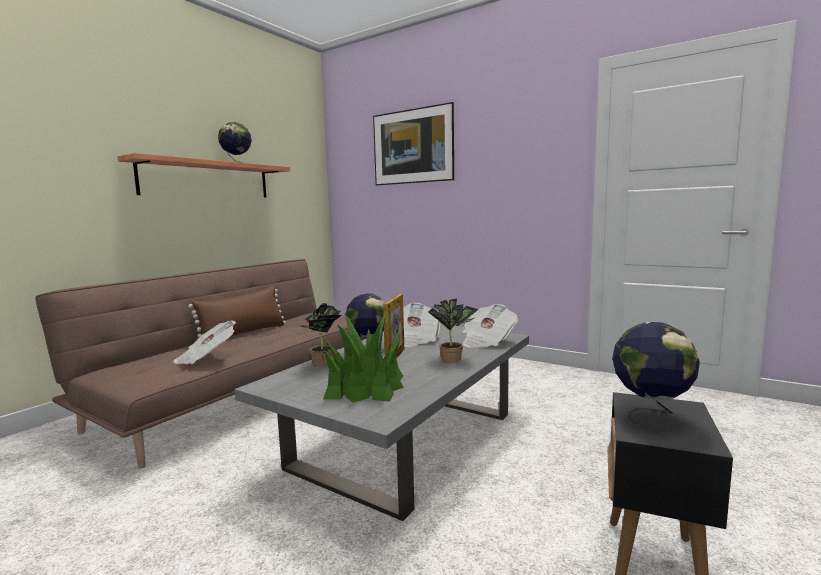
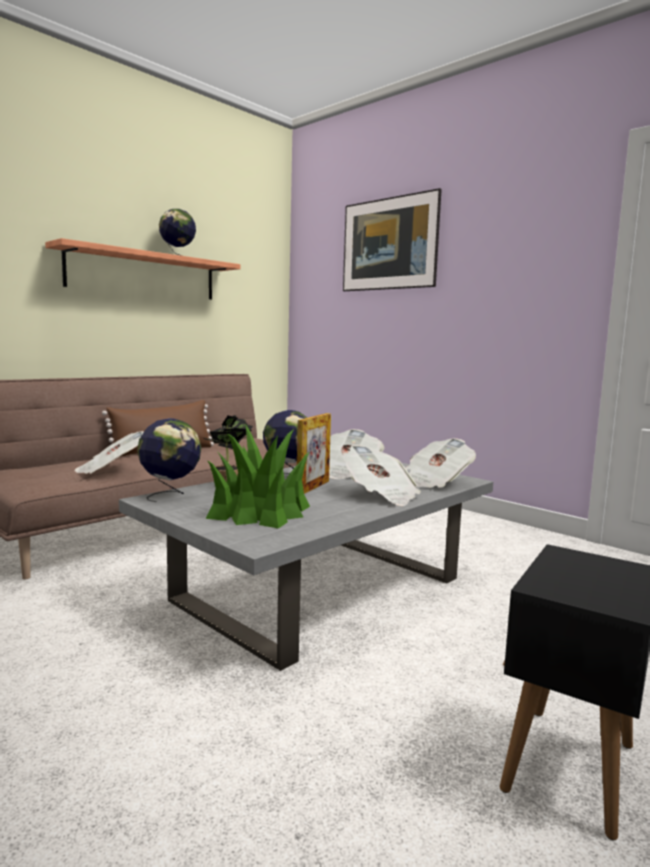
camera: 10 degrees right, 0 degrees up
(453, 358) = (381, 495): potted plant -> newspaper
(650, 416) = (575, 572): globe -> globe (170, 495)

